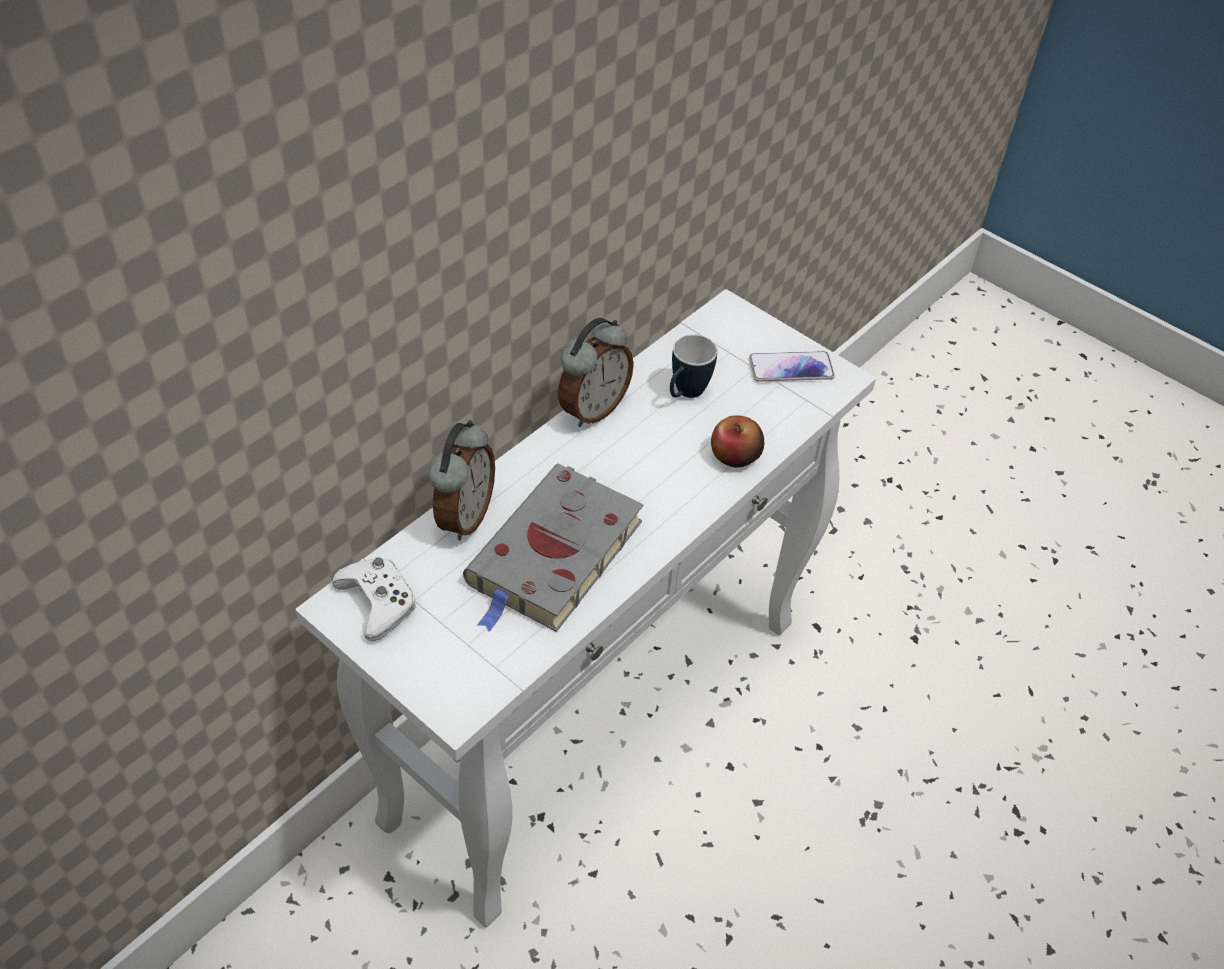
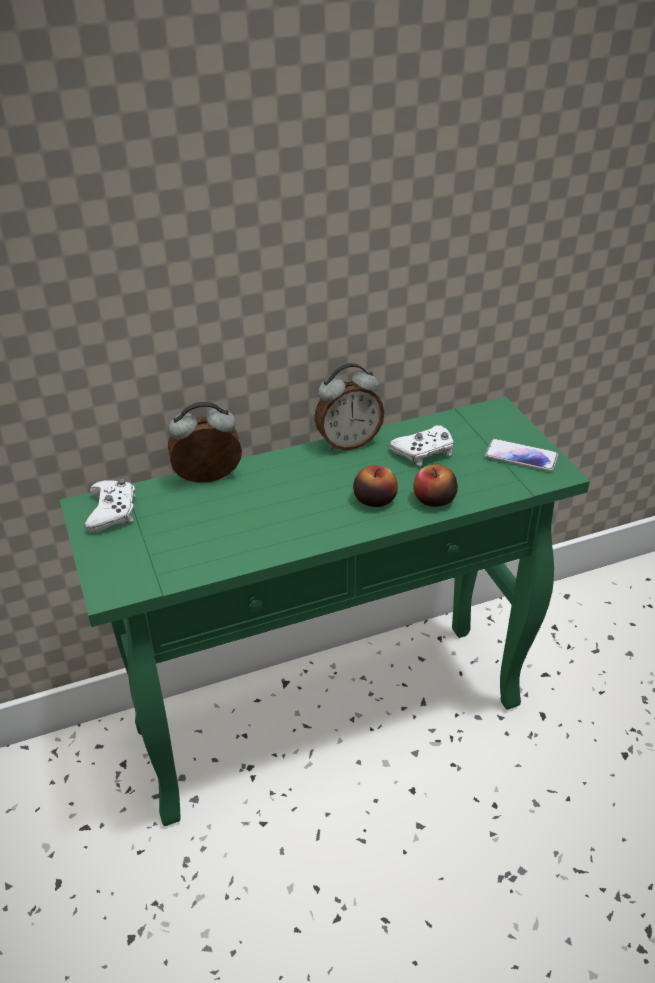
camera: 30 degrees right, 10 degrees down
(463, 516) = (208, 480): alarm clock -> alarm clock turned 150 degrees counterclockwise
(553, 557) = (249, 522): grey book -> none
(598, 716) = (332, 715): white console table -> green console table
(672, 477) = (374, 499): none -> apple
(685, 394) = (424, 452): mug -> white game controller

